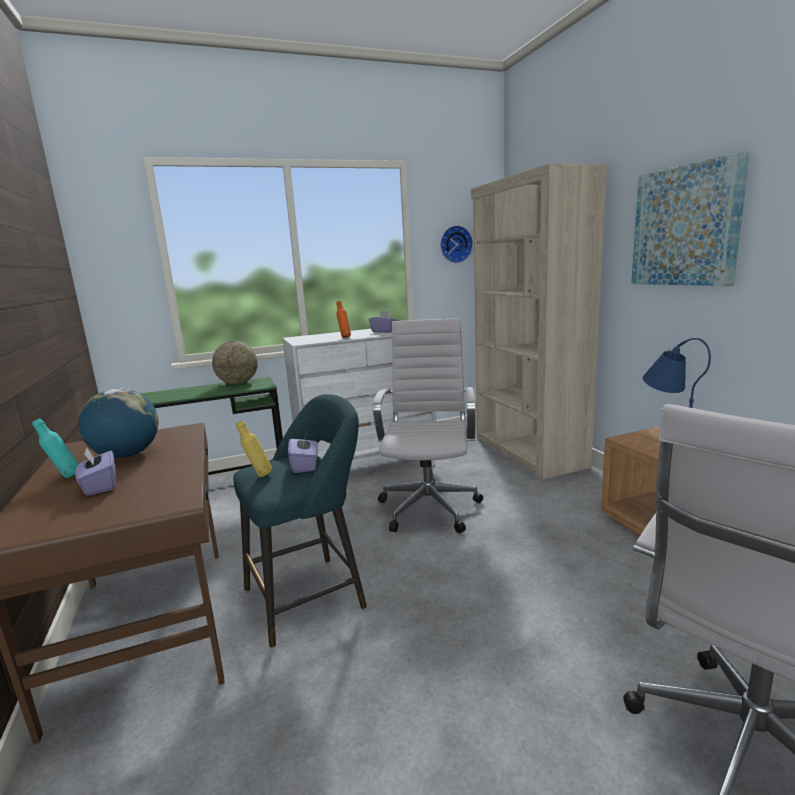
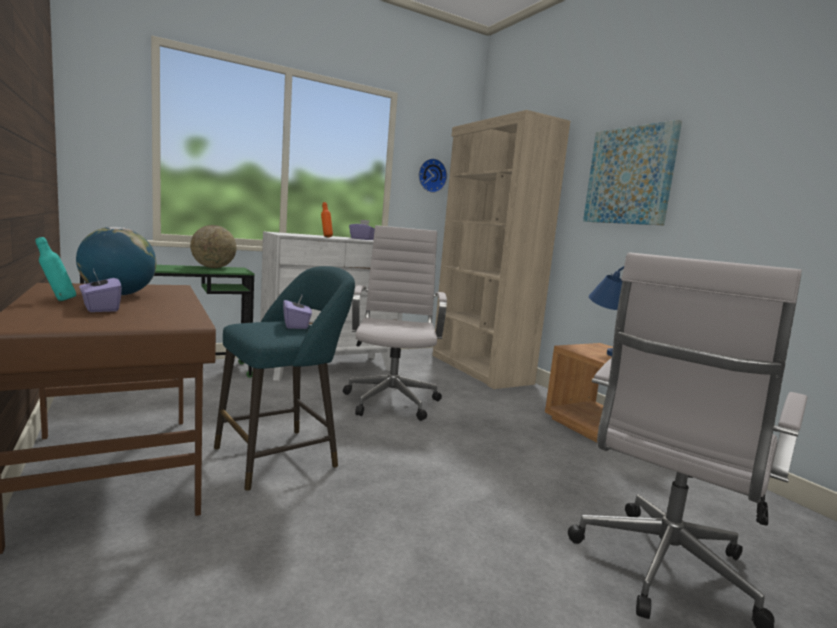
camera: 10 degrees left, 5 degrees down
(258, 476) = (252, 327): yellow bottle -> none

